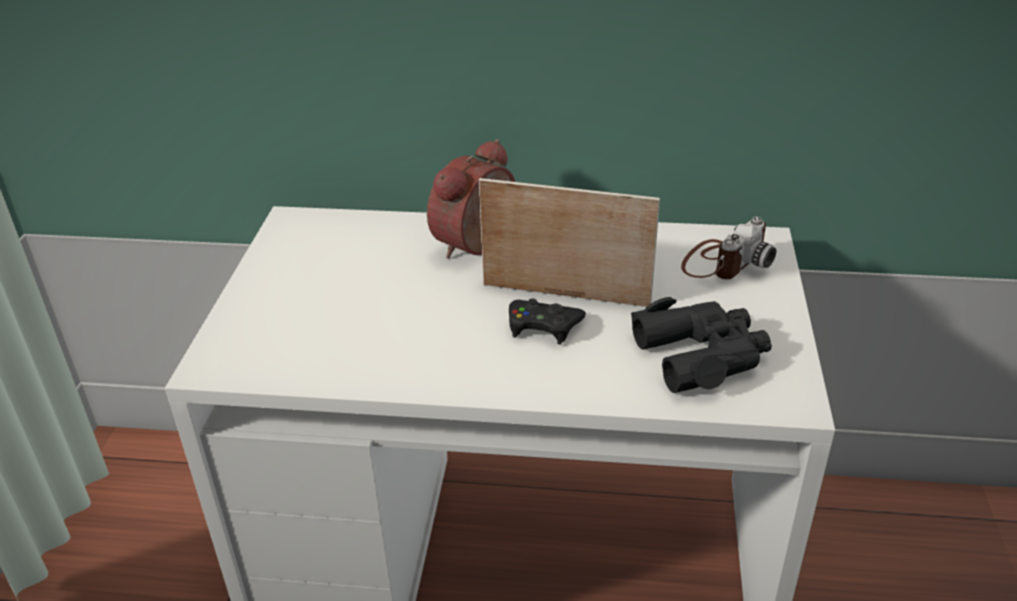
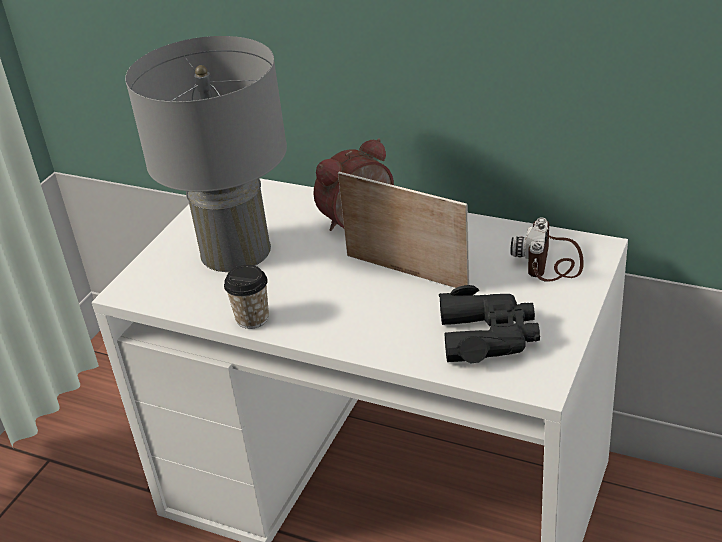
camera: 20 degrees right, 0 degrees up
(338, 297) = (235, 251): none -> grey table lamp
(400, 377) = (252, 318): none -> cup
(543, 326) = (376, 295): black game controller -> none
(723, 261) = (551, 261): camera -> camera turned 135 degrees clockwise

